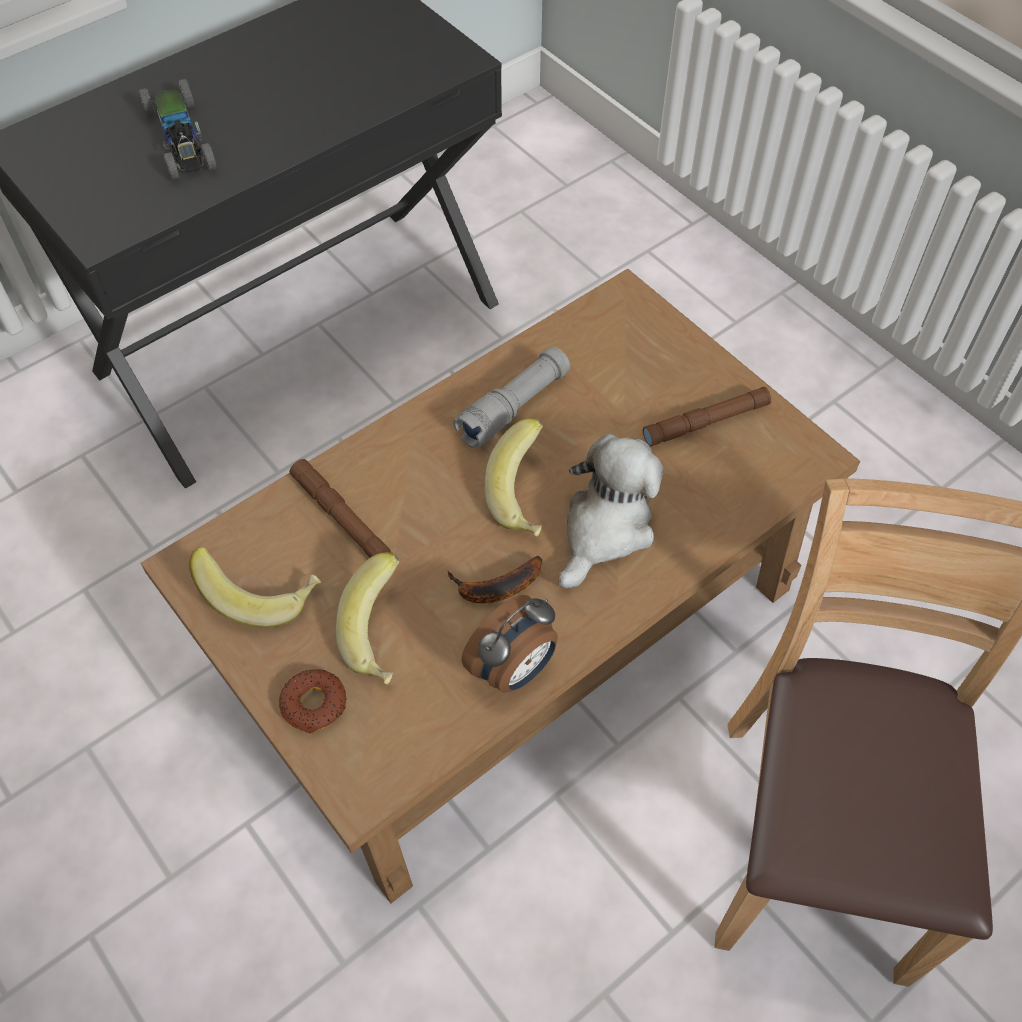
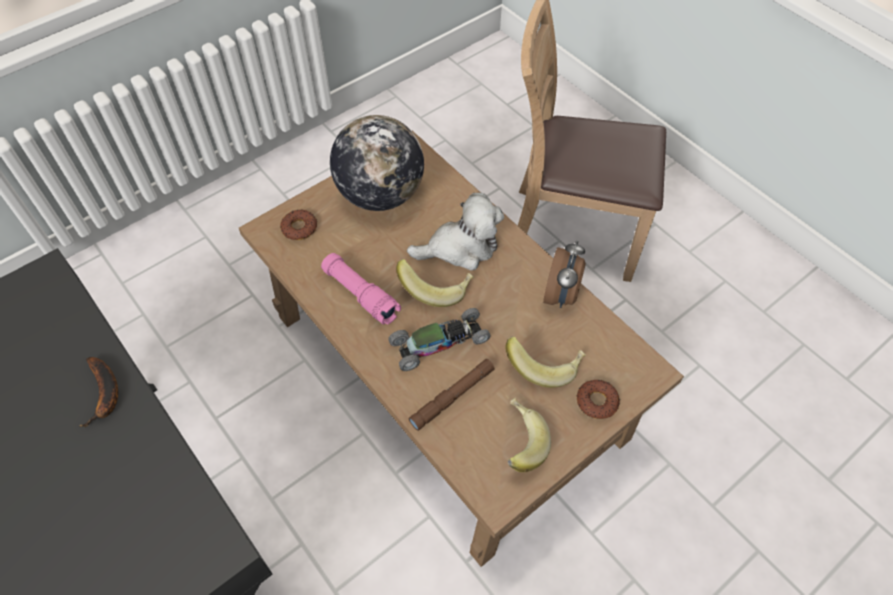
camera: 90 degrees left, 0 degrees up
(181, 139) = (90, 497): toy car -> toy car (439, 343)
(495, 588) = (506, 305): banana -> banana (105, 394)
(514, 407) = (360, 294): grey flashlight -> pink flashlight
(514, 669) = (561, 295): alarm clock -> alarm clock turned 60 degrees clockwise
(605, 529) = (460, 248): plush toy -> plush toy turned 135 degrees clockwise
(630, 331) = (299, 228): none -> donut
(706, 422) = (380, 195): brown flashlight -> globe

